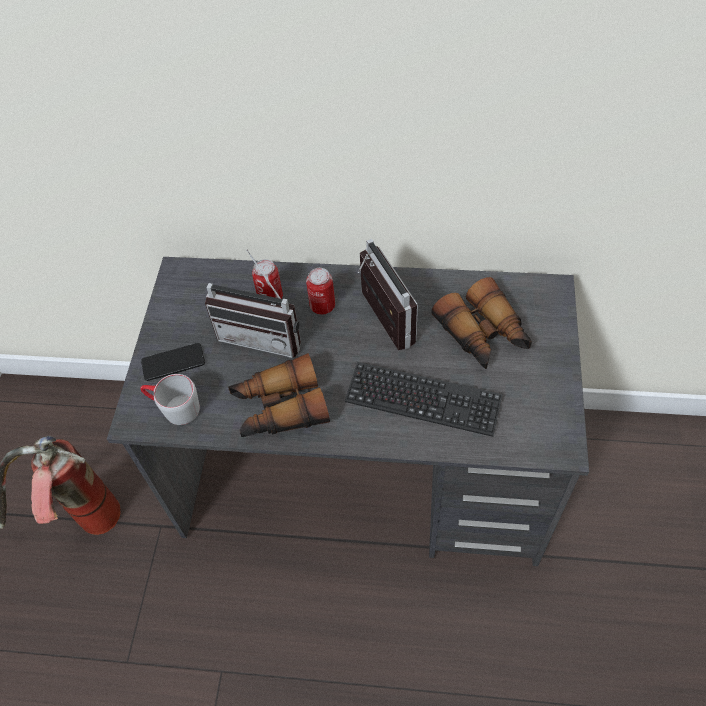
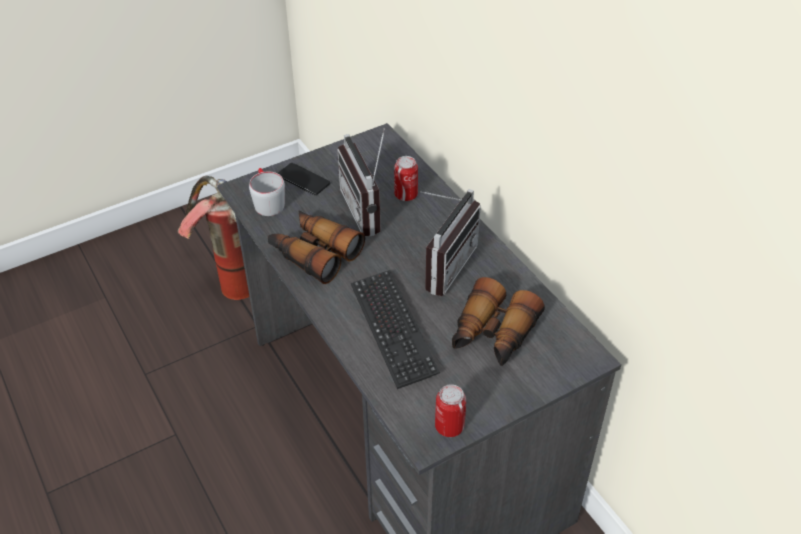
camera: 50 degrees right, 10 degrees down
(322, 306) = (426, 226): can -> can (449, 426)

